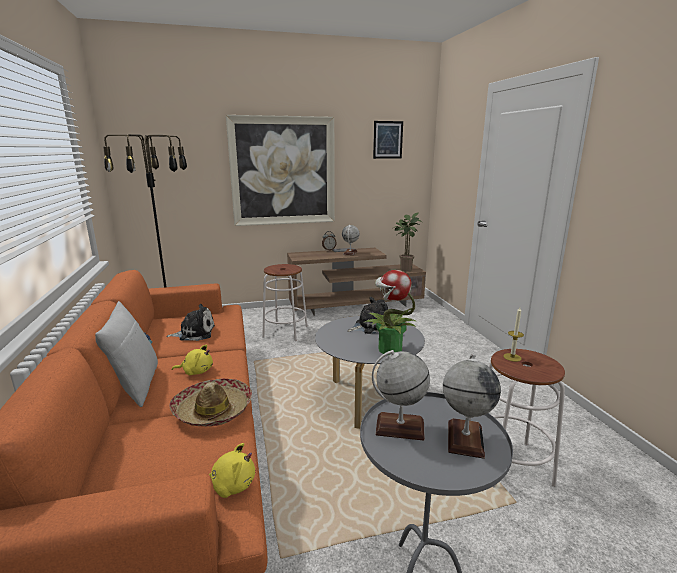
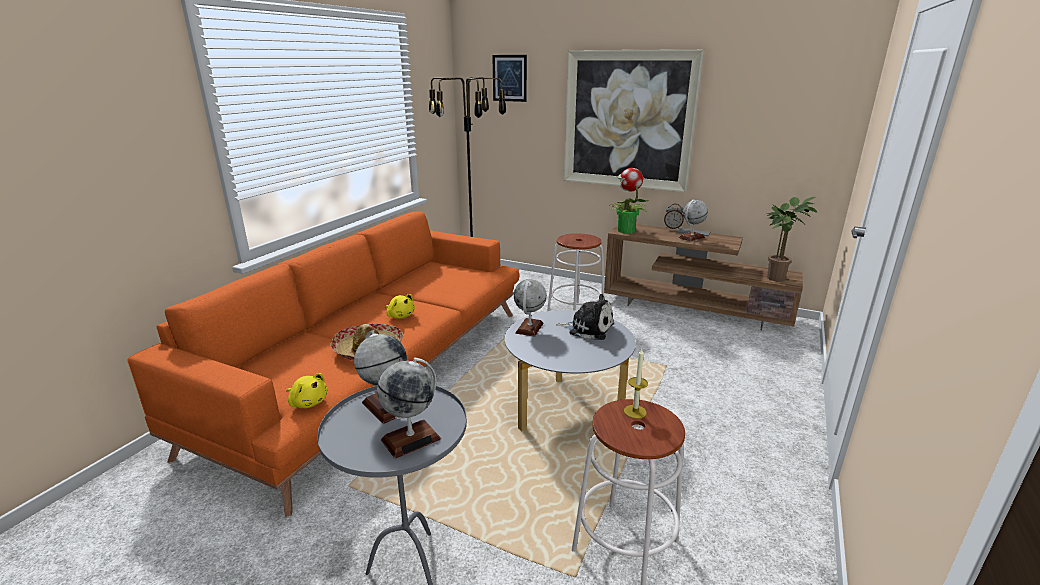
camera: 40 degrees right, 5 degrees up
(136, 386) = (352, 312): grey pillow -> none
(195, 333) = (442, 284): plush toy -> none
(333, 339) = (529, 328): none -> globe
(387, 140) = (787, 82): picture -> picture (509, 78)
(389, 349) = (564, 357): potted plant -> potted plant (625, 230)

